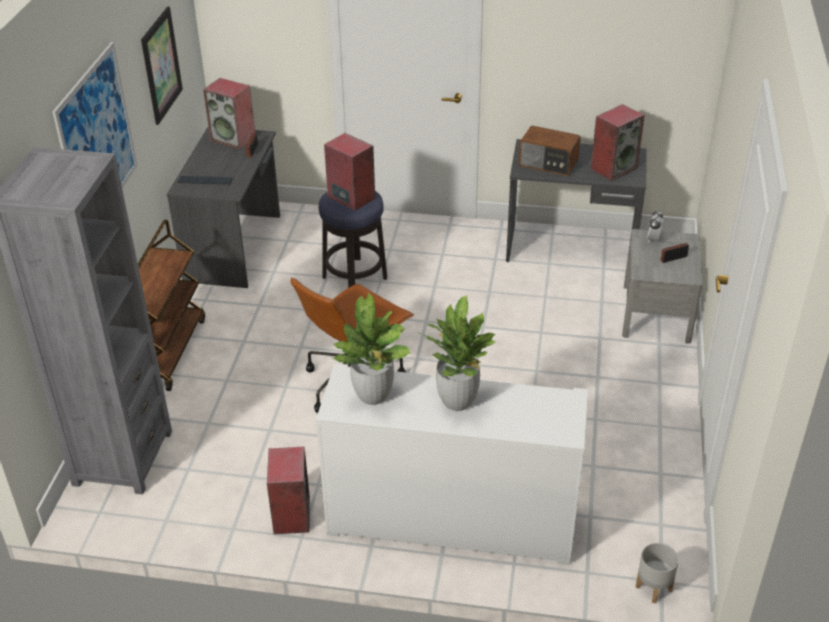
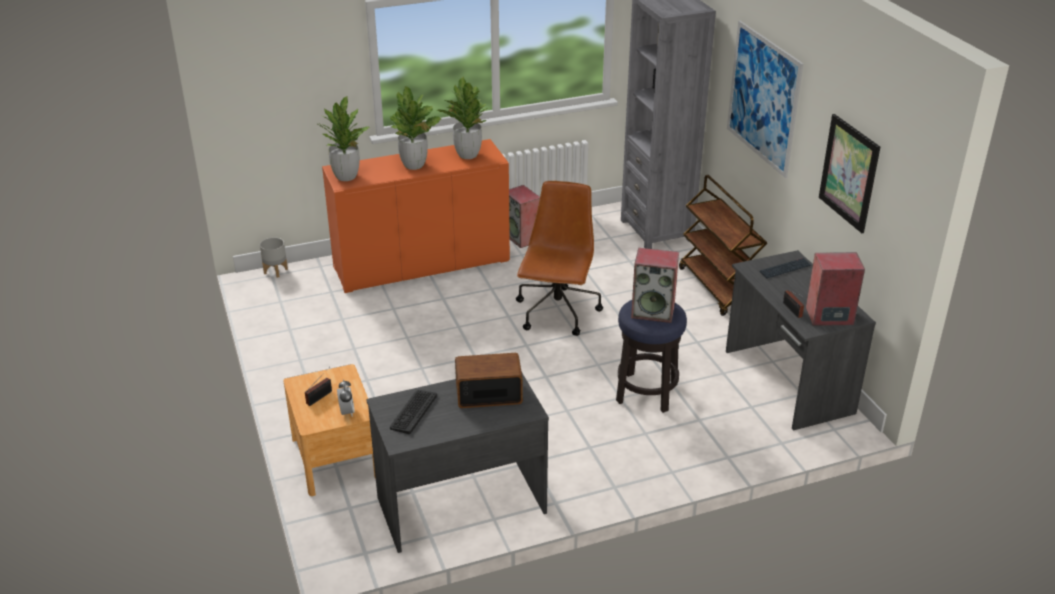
camera: 150 degrees right, 5 degrees down
(451, 519) = (421, 264): white cabinet -> orange cabinet
(559, 412) = (346, 176): none -> potted plant
(614, 168) = (413, 412): speaker -> keyboard
(656, 313) = (335, 458): grey nightstand -> brown nightstand

